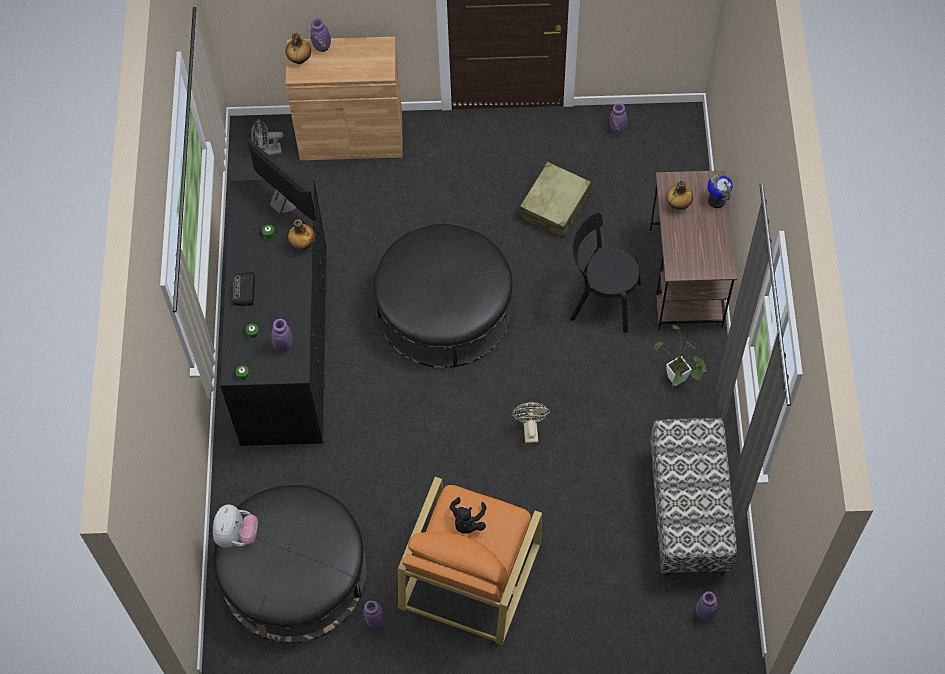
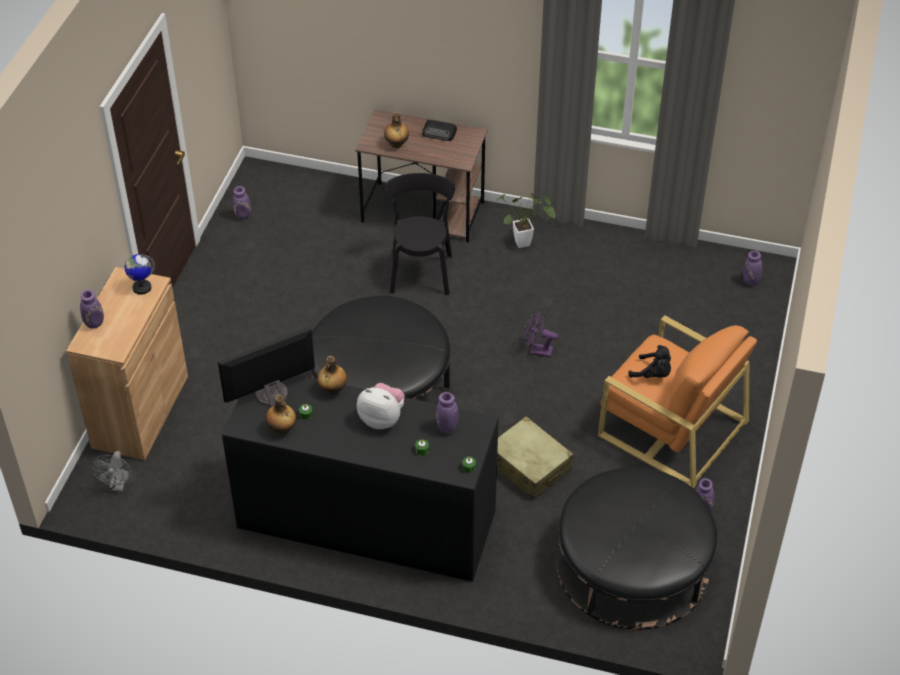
camera: 75 degrees left, 15 degrees down
(236, 535) = (609, 563): plush toy -> plush toy (382, 419)
(244, 291) = (367, 447): radio -> radio (439, 133)
(299, 59) = (99, 345): bottle -> bottle (282, 429)
(530, 429) = (537, 351): beige fan -> purple fan
(555, 206) = (305, 278): beige suitcase -> beige suitcase (529, 466)
(601, 299) = (421, 271): black chair -> black chair turned 150 degrees clockwise
(688, 512) = (654, 268): bench -> none
(716, 200) = (403, 121): globe -> globe (141, 287)

